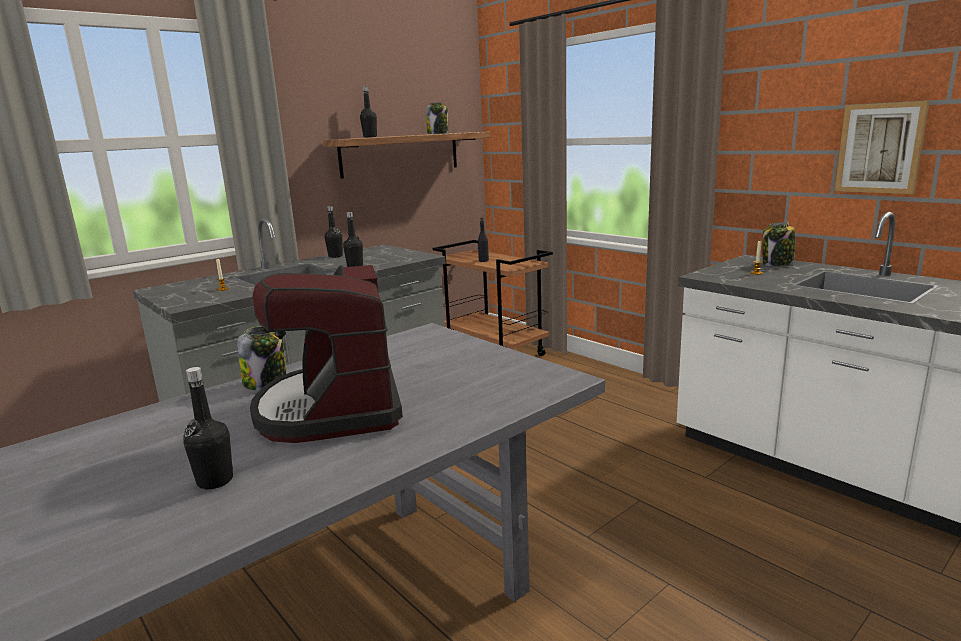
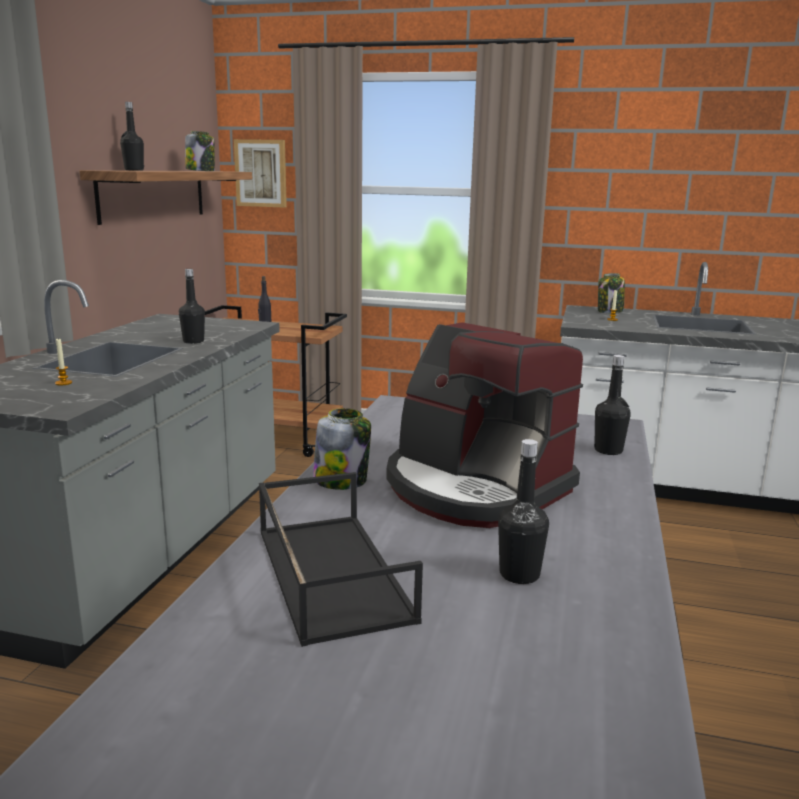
camera: 35 degrees left, 0 degrees up
(129, 443) = (329, 572): none -> black tray
(335, 256) = (127, 331): black bottle -> black bottle (608, 450)
(880, 148) = (683, 208): picture -> picture (261, 173)

